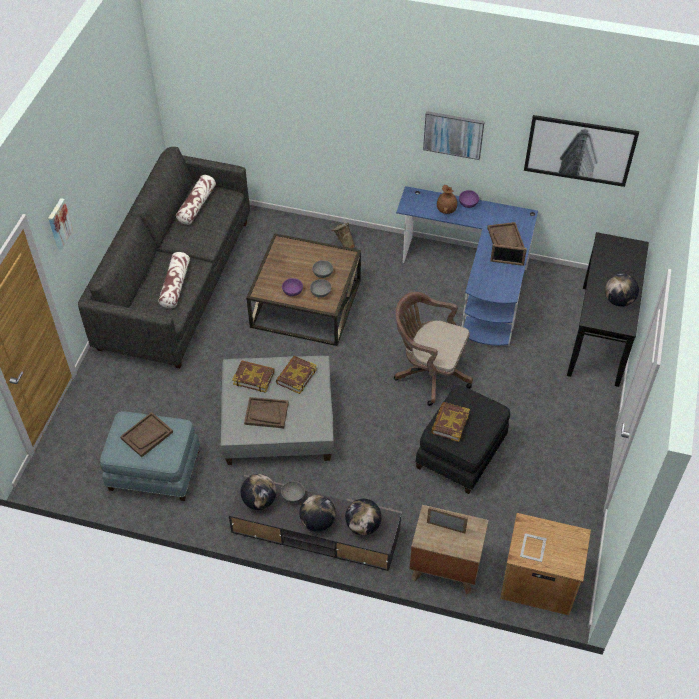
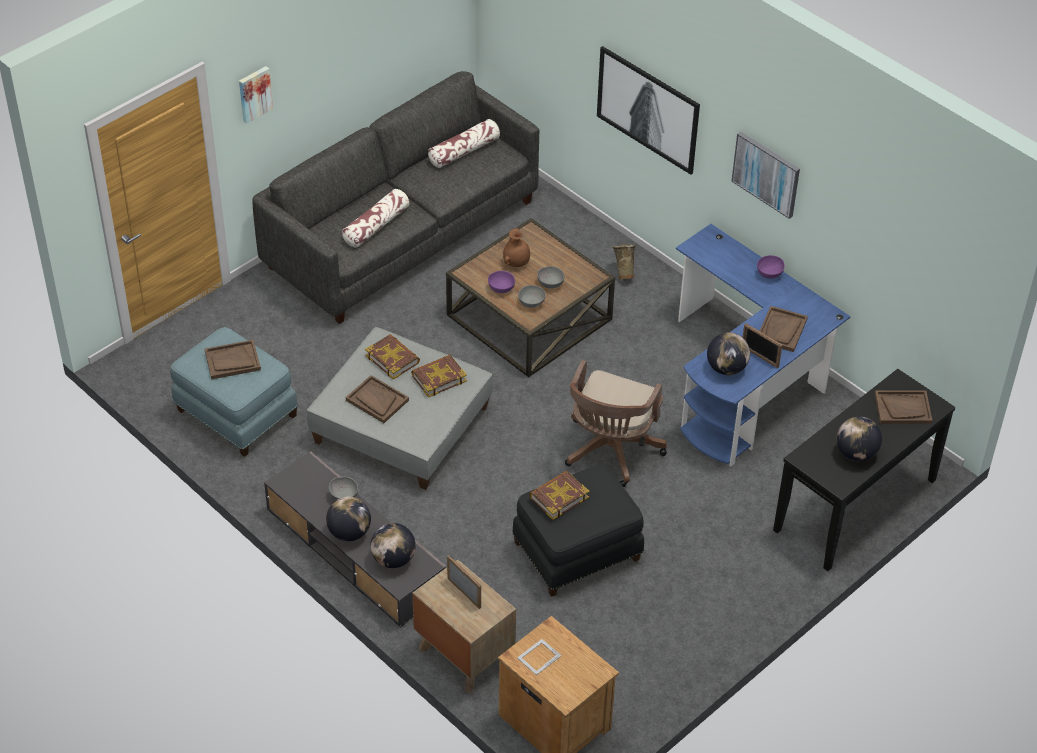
camera: 30 degrees right, 5 degrees down
(259, 501) = (306, 483): globe -> globe (726, 368)
(429, 373) = (610, 452): brown office chair -> brown office chair turned 120 degrees counterclockwise
(446, 210) = (737, 270): brown vase -> brown vase (516, 263)
(580, 149) = (899, 248): picture -> picture (649, 109)
(620, 257) = (903, 408): none -> brown tray

